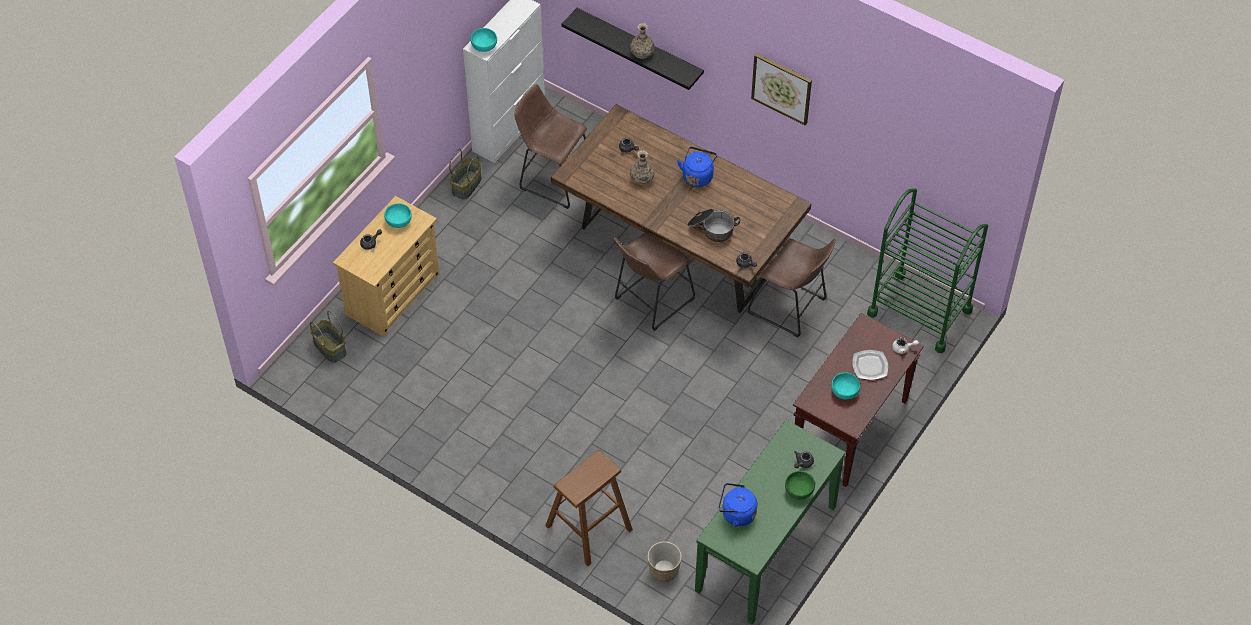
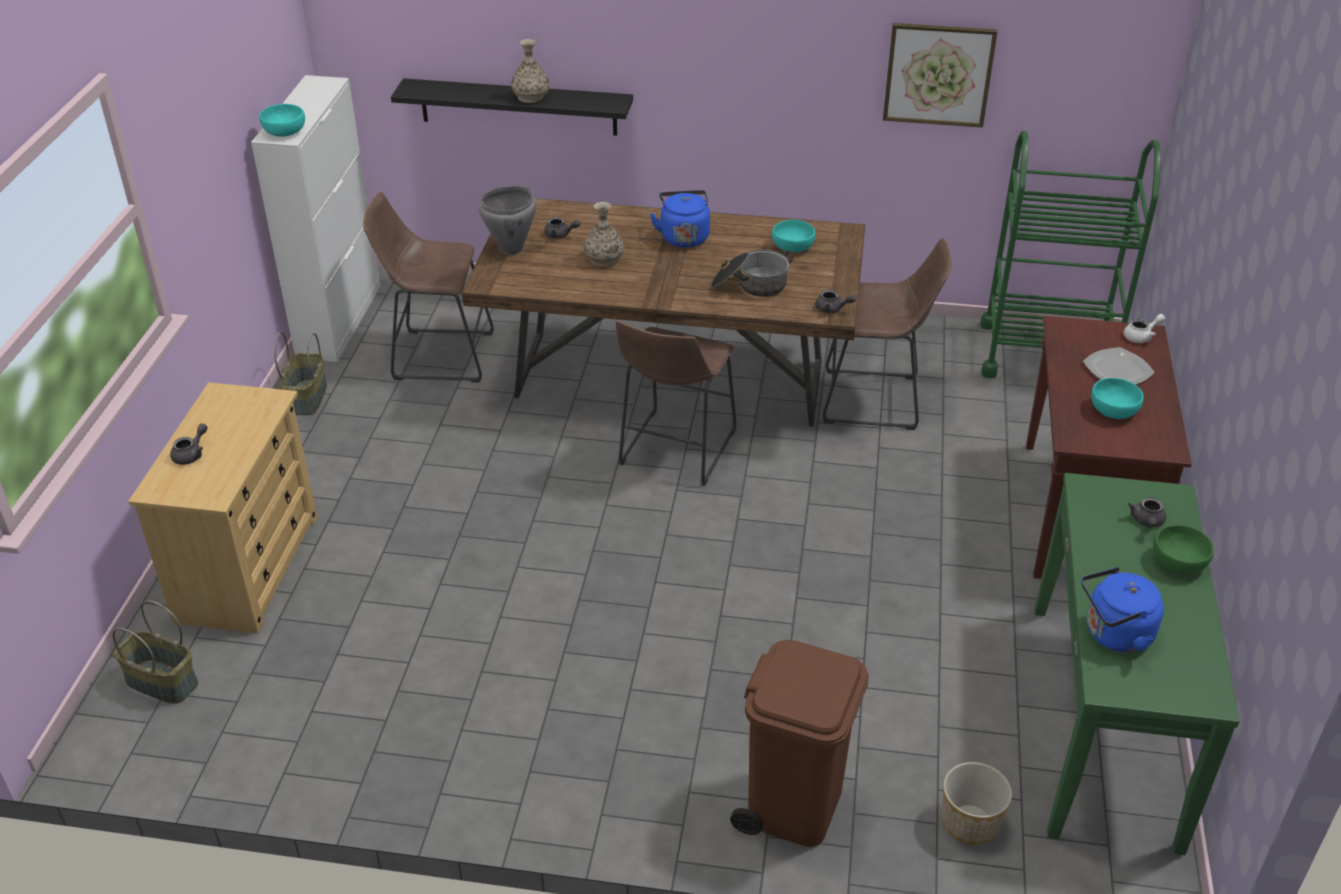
camera: 25 degrees left, 15 degrees down
(399, 221) = (230, 412): turquoise bowl -> turquoise bowl (793, 247)
(589, 527) = (794, 804): brown stool -> brown trash can
(595, 151) = (512, 249): none -> grey cooking pot
(782, 88) = (772, 61): picture -> picture (938, 74)

